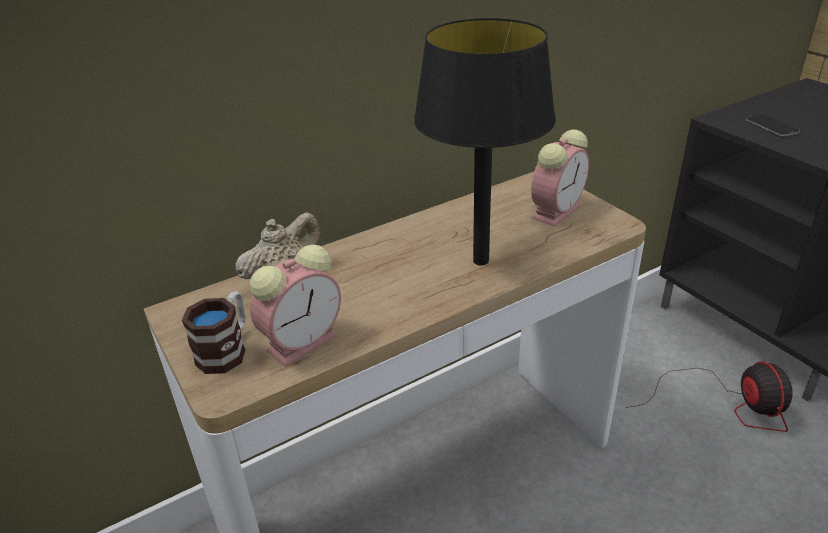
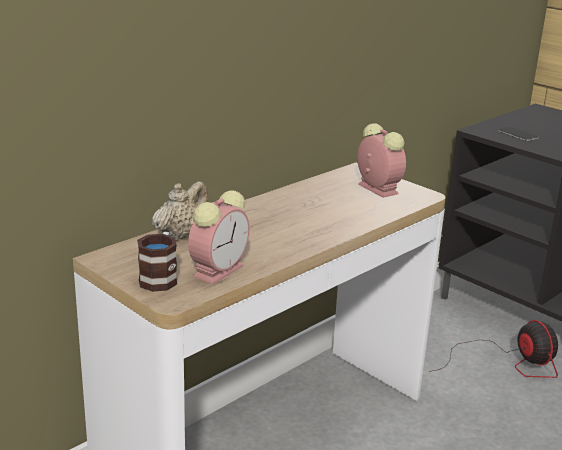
camera: 15 degrees left, 10 degrees down
(480, 260) = (331, 219): black table lamp -> none
(557, 211) = (376, 188): alarm clock -> alarm clock turned 60 degrees counterclockwise

